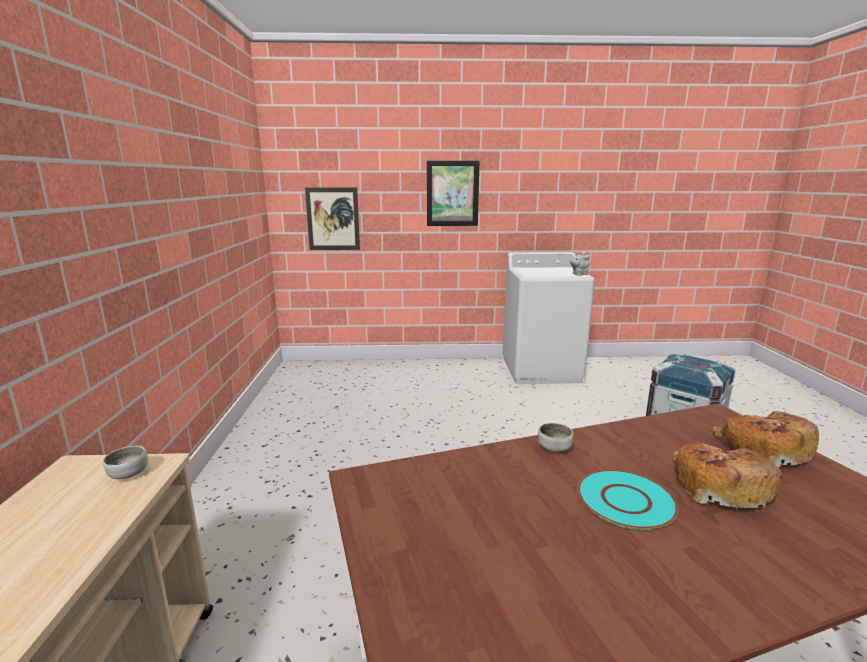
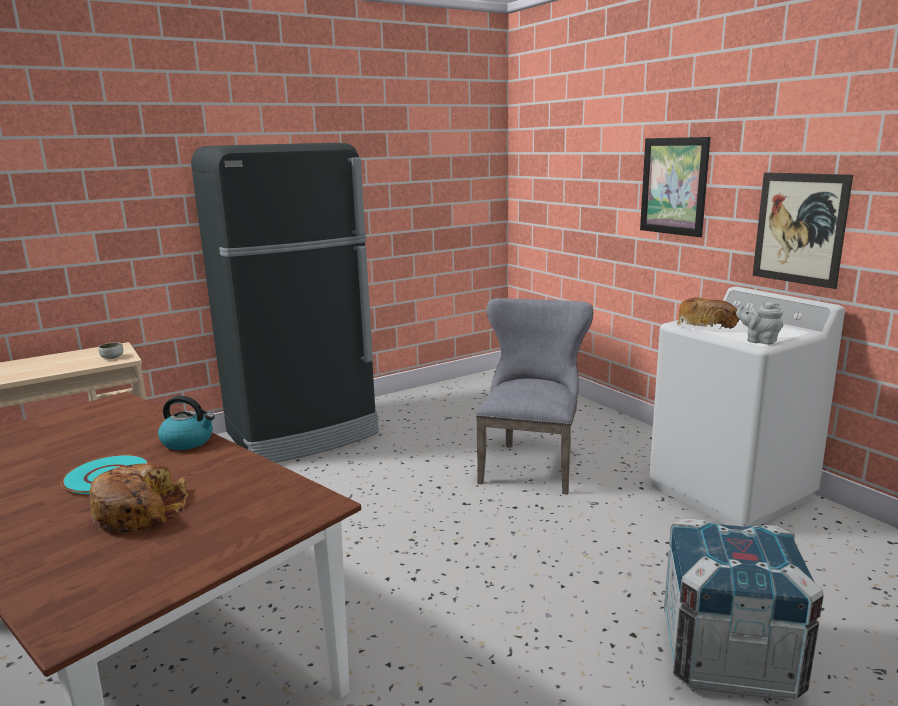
camera: 60 degrees right, 0 degrees up
(256, 479) = (303, 434): none -> black fridge
(333, 219) = (554, 211): picture -> picture (799, 228)
(451, 404) = (531, 463): none -> grey chair
(554, 448) = (188, 441): bowl -> kettle
(763, 449) = (235, 530): bread -> bread (706, 324)

